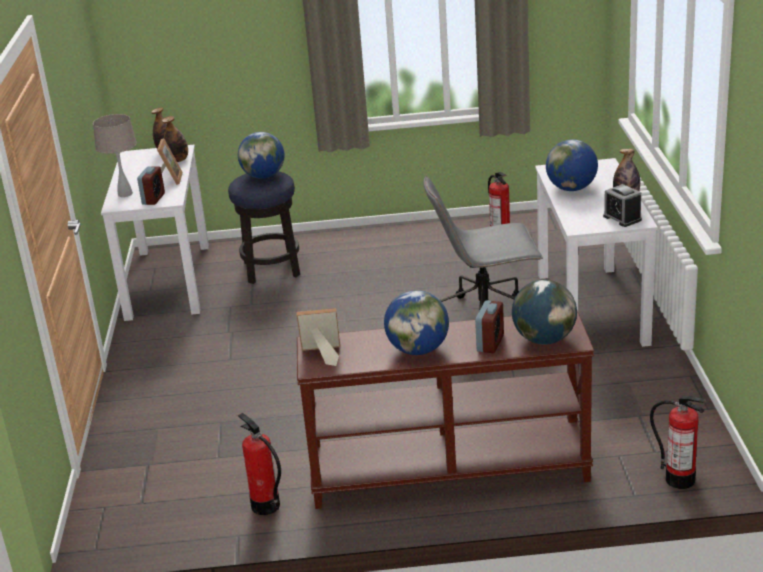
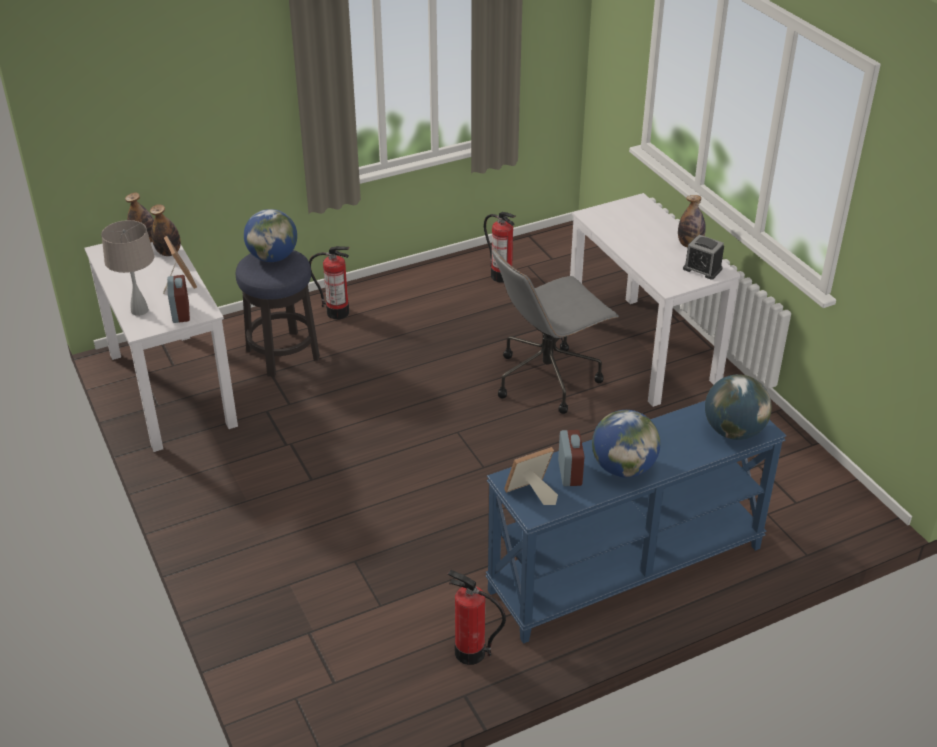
camera: 25 degrees left, 10 degrees up
(448, 474) = (626, 571): brown console table -> blue console table
(490, 343) = (686, 446): alarm clock -> alarm clock (570, 473)
(571, 188) = (629, 238): globe -> none
(680, 479) = (834, 528): fire extinguisher -> fire extinguisher (337, 312)

